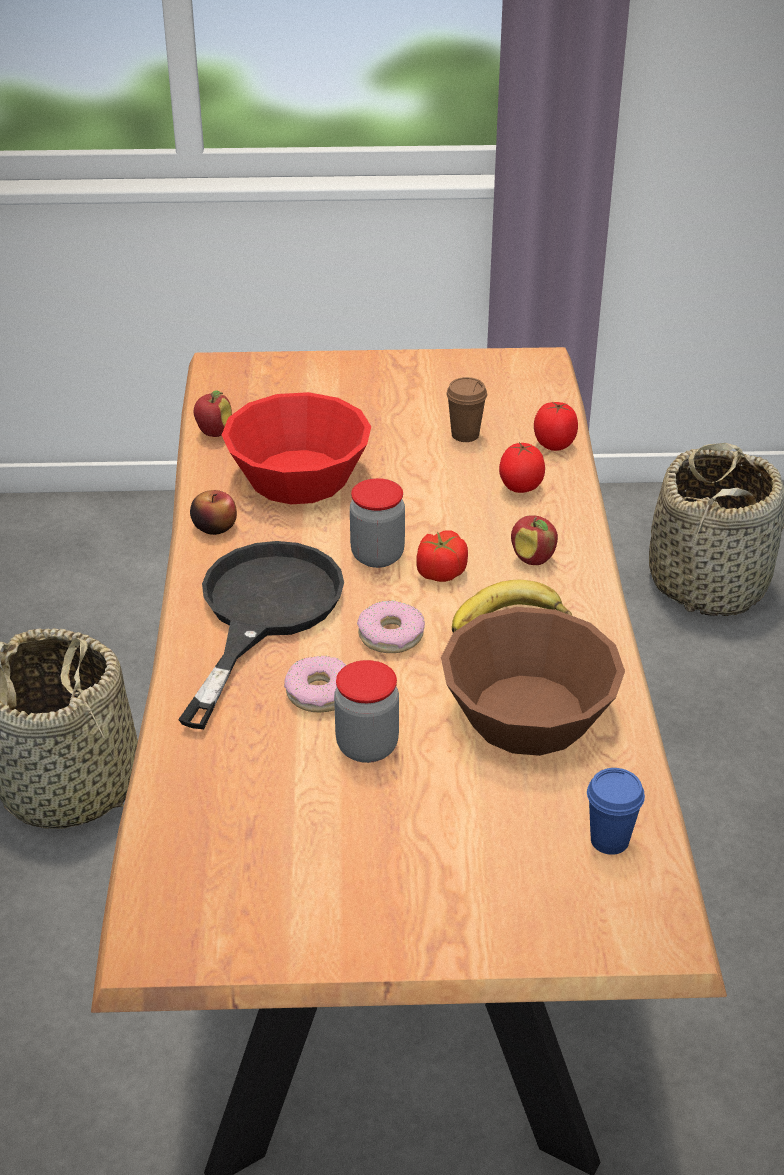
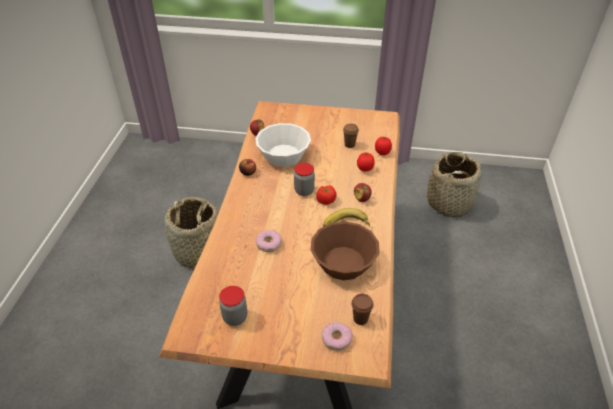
camera: 10 degrees right, 5 degrees up
(262, 613) = (256, 209): black frying pan -> none
(299, 476) = (284, 155): red bowl -> white bowl
(367, 746) = (280, 268): jar -> jar (235, 317)
(391, 635) = (300, 224): donut -> donut (336, 339)
(609, 840) = (360, 319): blue cup -> brown cup

